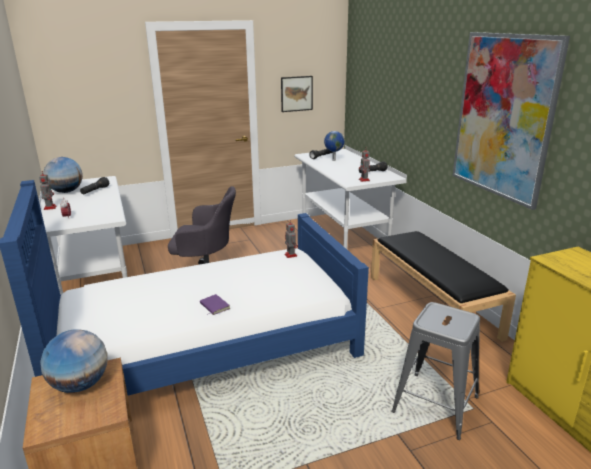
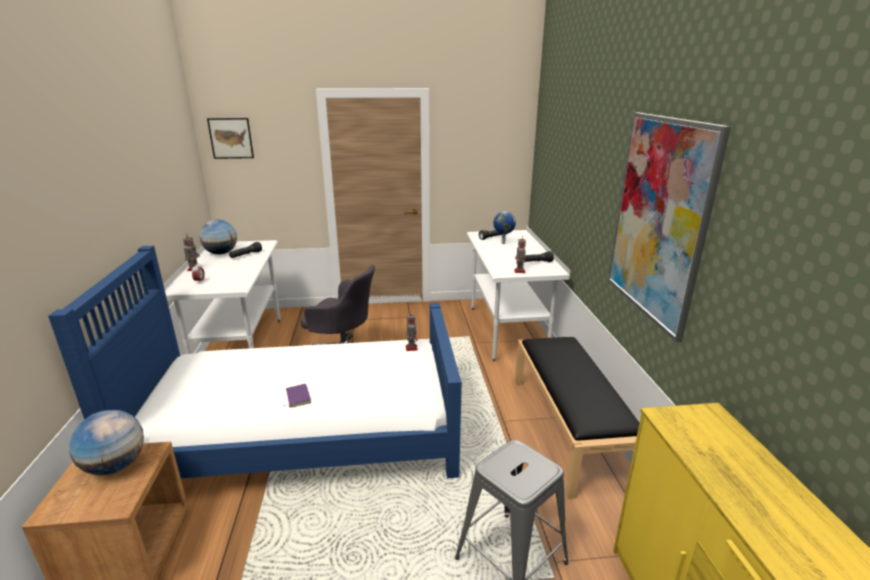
camera: 15 degrees right, 0 degrees up
(296, 93) = (475, 167): picture -> picture (231, 138)

